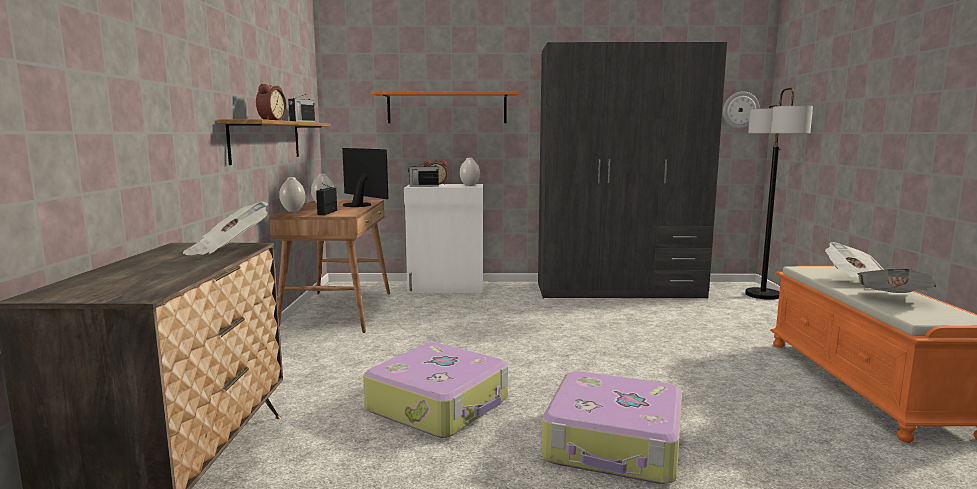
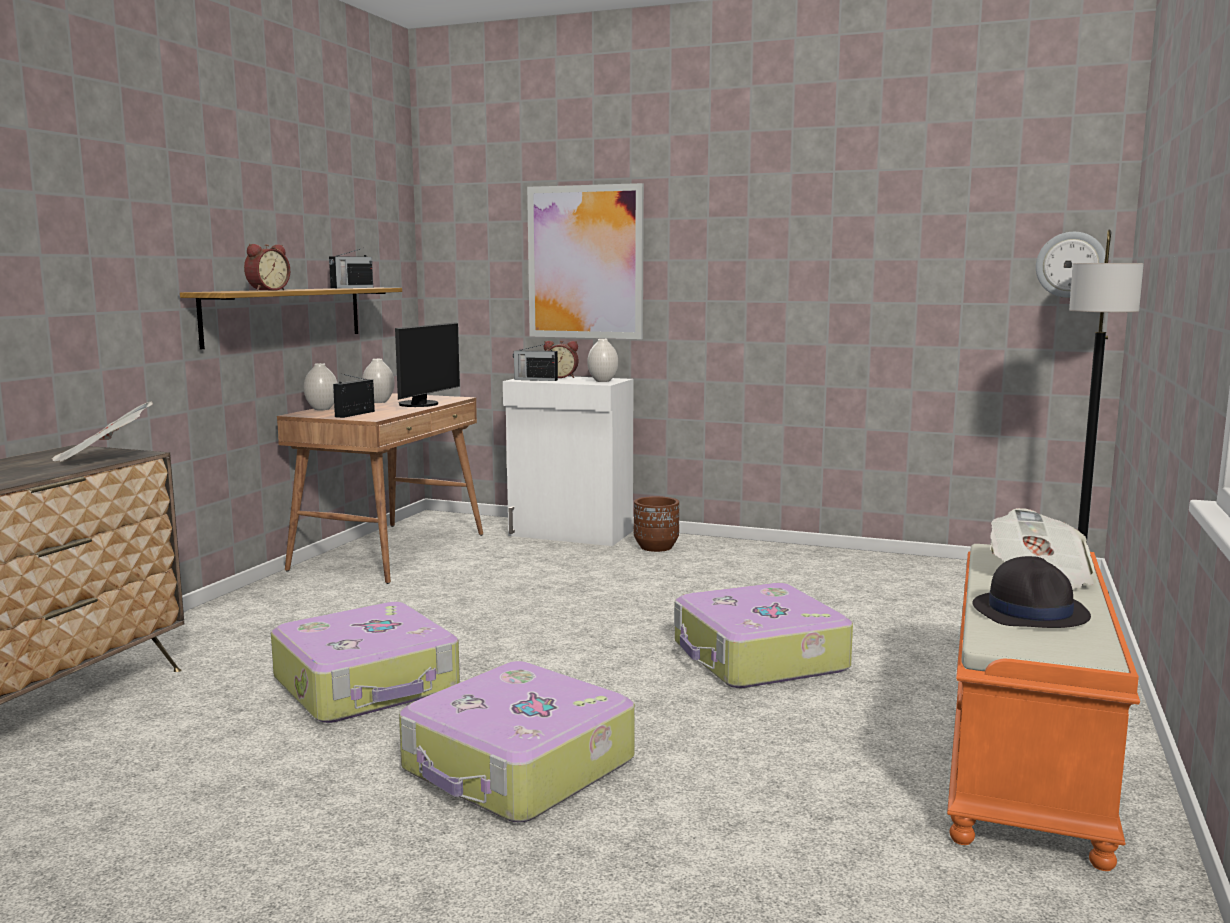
camera: 20 degrees right, 0 degrees up
(360, 205) = (422, 404): monitor -> monitor turned 45 degrees clockwise
(447, 108) = (585, 262): orange shelf -> picture
(510, 291) = (656, 547): none -> brown planter
(619, 290) = (830, 563): grey wardrobe -> none
(657, 350) = (758, 657): none -> suitcase
(893, 299) = (1030, 612): newspaper -> black hat

